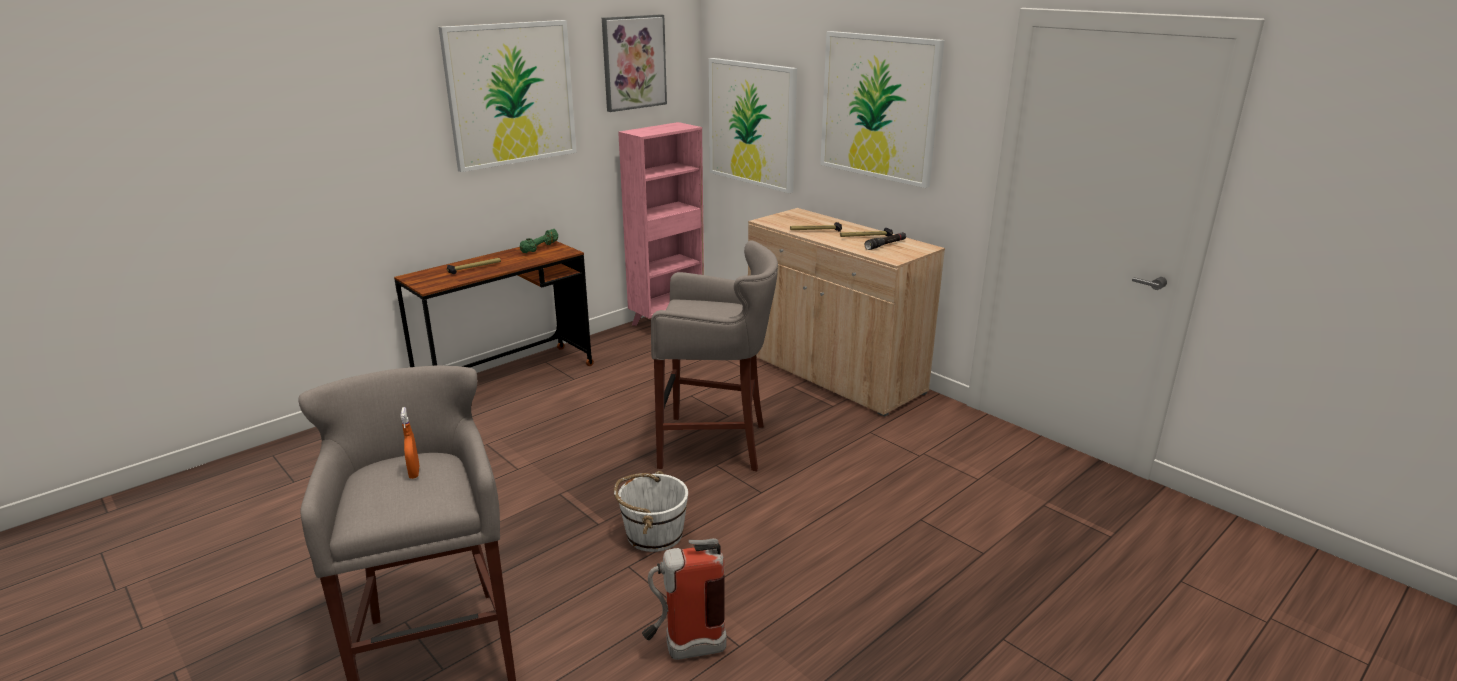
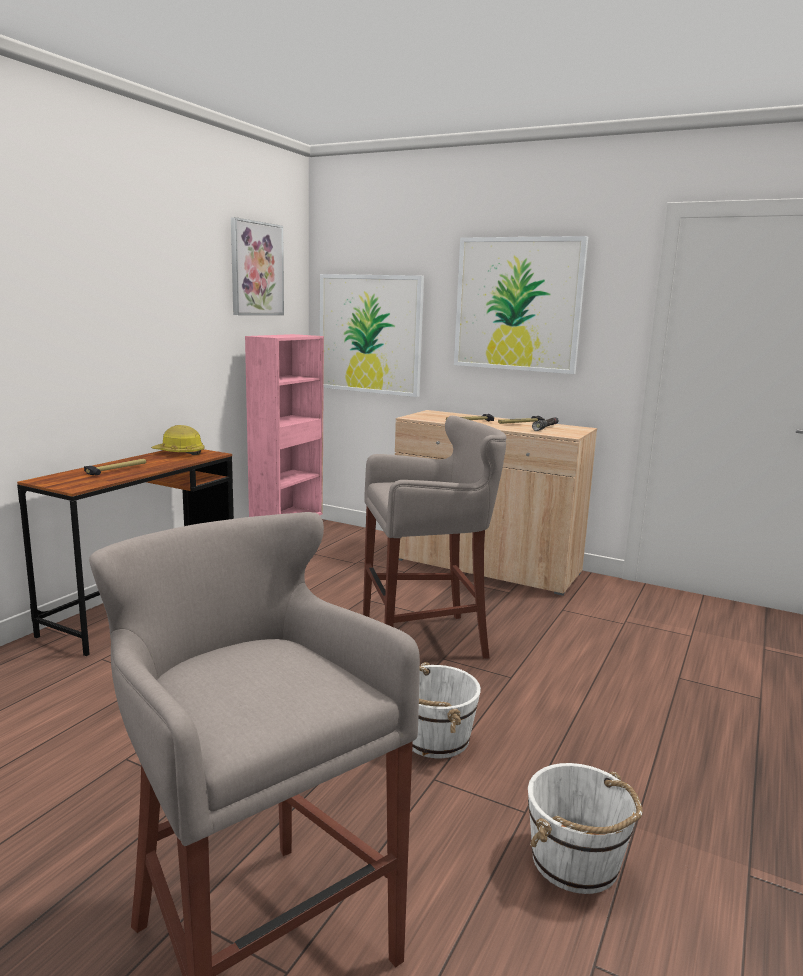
camera: 20 degrees left, 10 degrees down
(414, 472) = (260, 664): orange spray bottle -> none
(511, 94) = (147, 281): picture -> none
(540, 248) = (179, 453): green dumbbell -> hard hat
(684, 650) = (576, 862): fire extinguisher -> white bucket

